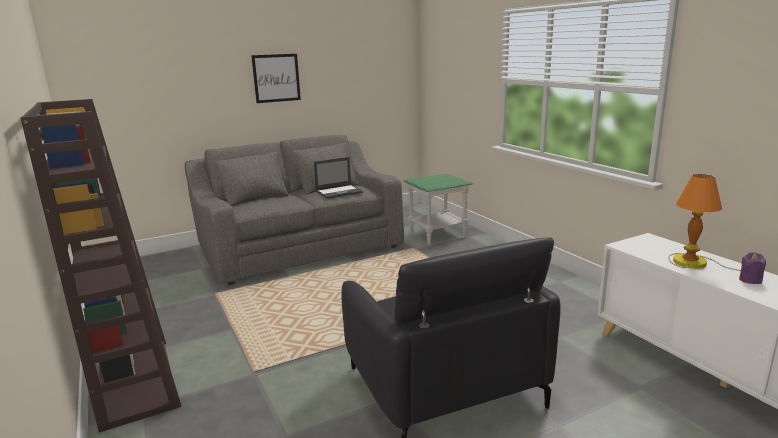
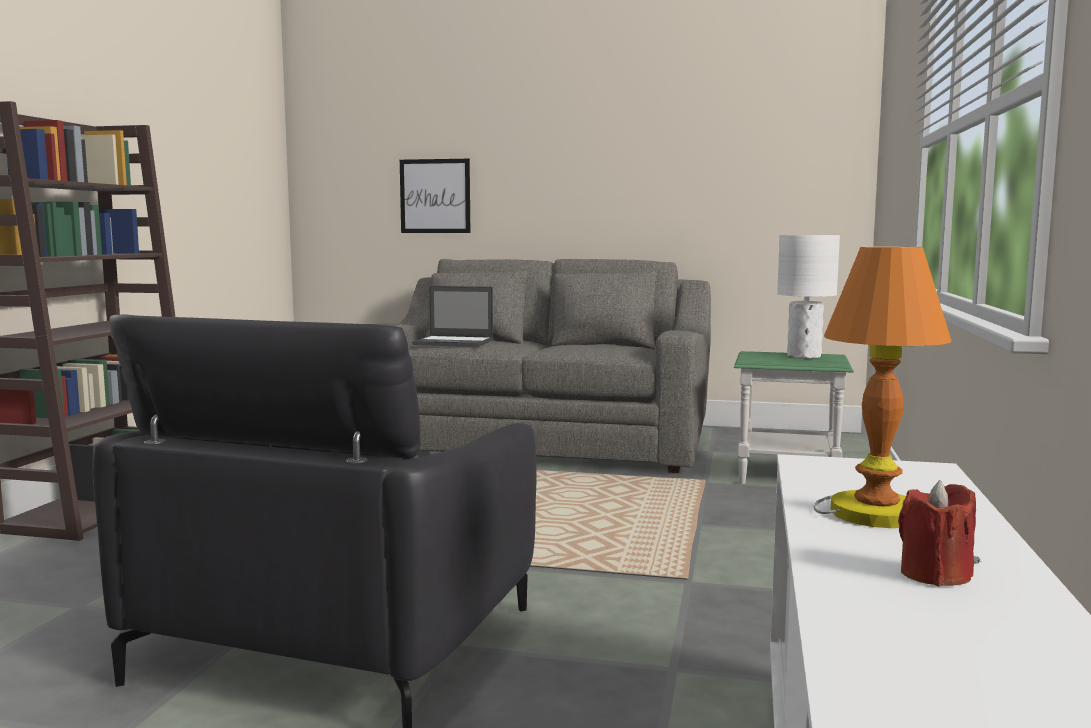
camera: 40 degrees right, 10 degrees down
(276, 78) = (582, 162): picture -> picture (435, 196)
(339, 192) = (591, 347): laptop -> laptop (454, 342)
(438, 178) = (804, 356): none -> white table lamp
(750, 280) = (935, 575): purple candle -> red candle

